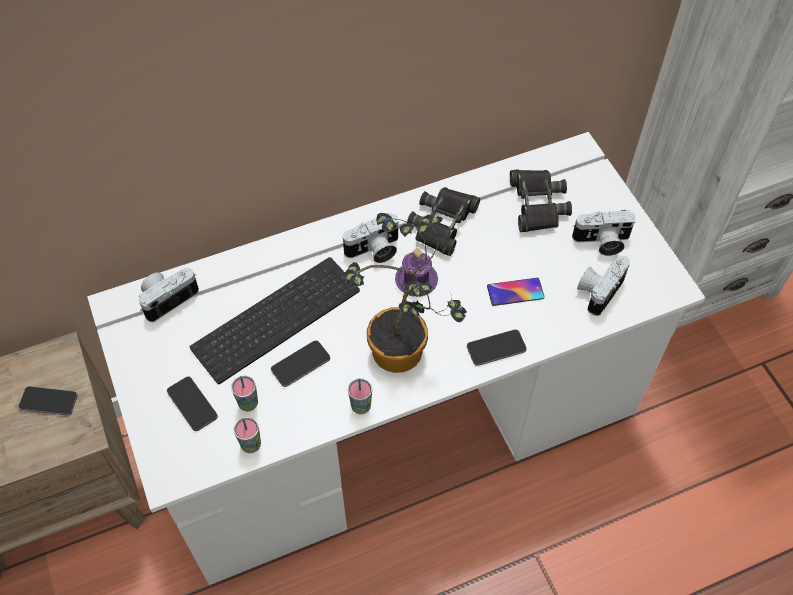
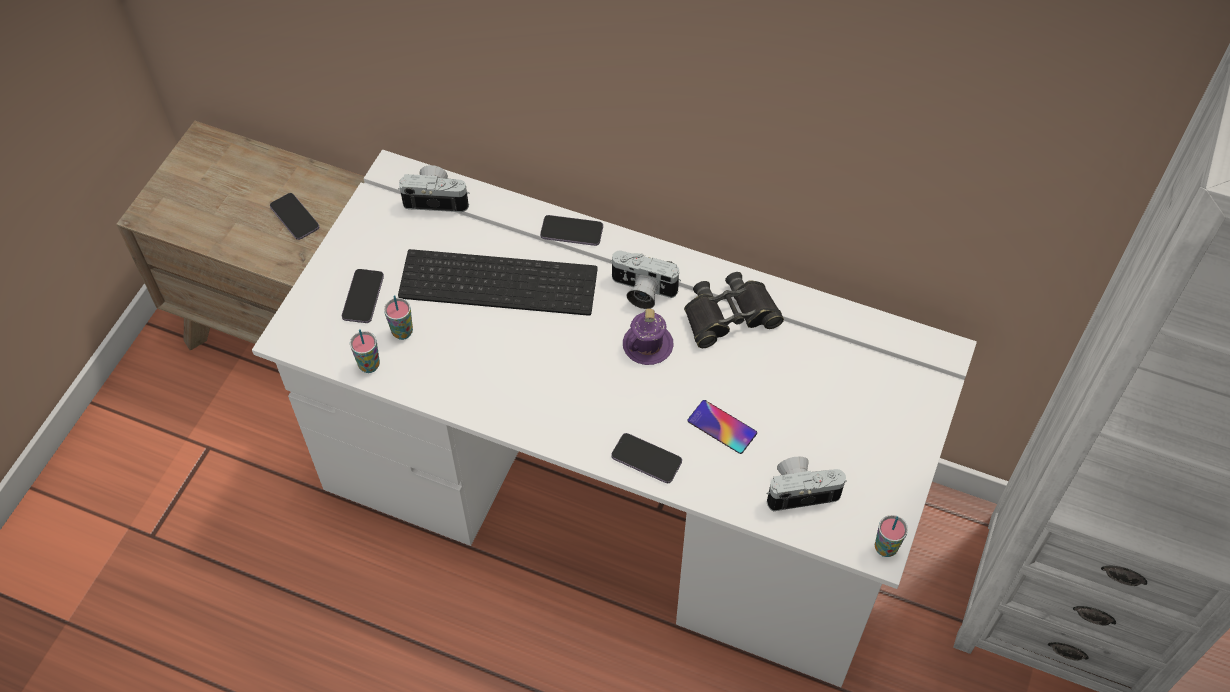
camera: 45 degrees right, 0 degrees up
(300, 364) = (475, 335): phone -> phone (571, 232)
(361, 407) = (482, 409): cup -> cup (885, 548)
(403, 355) = (563, 398): potted plant -> none
(537, 204) = (838, 368): black binoculars -> none
(602, 242) = (858, 451): camera -> none

